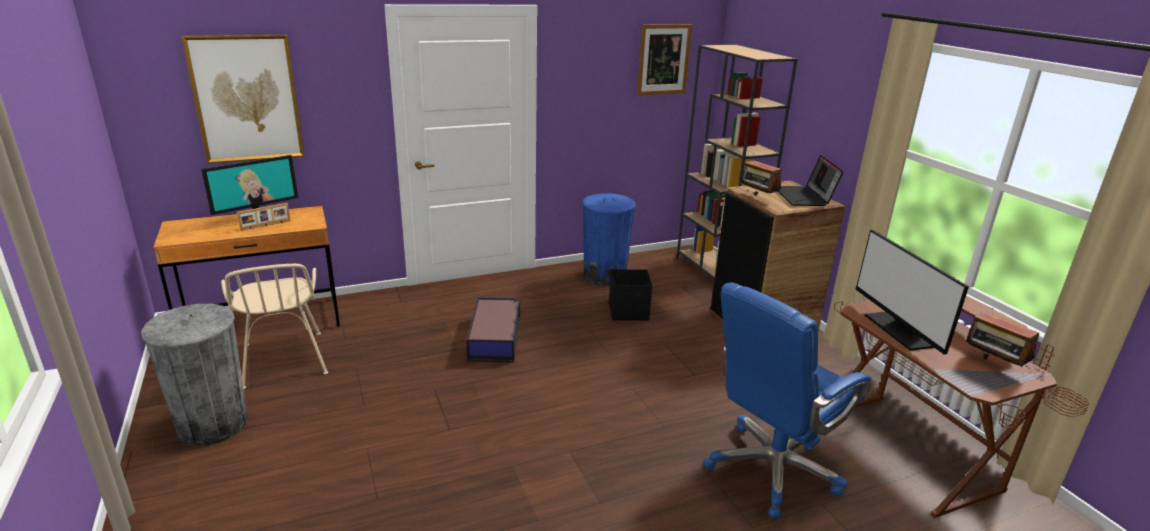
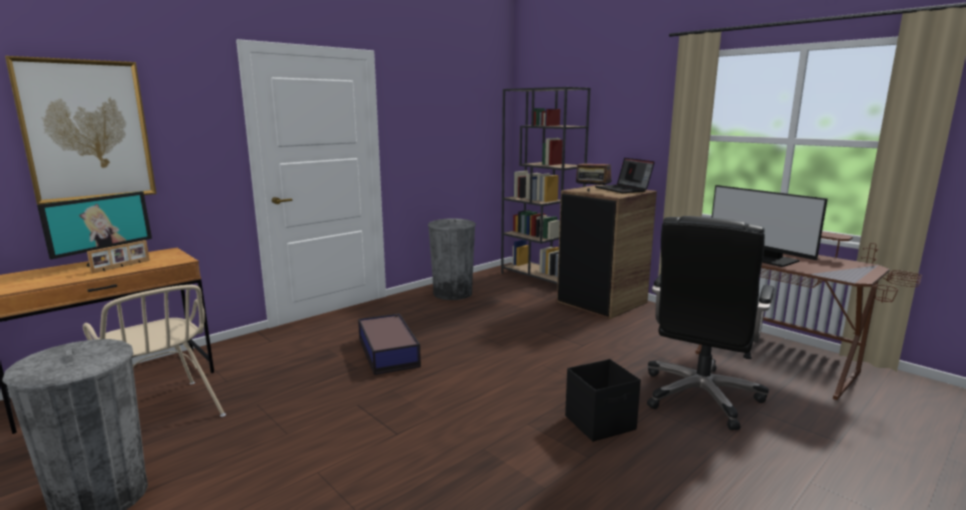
camera: 20 degrees left, 10 degrees down
(604, 276) = (452, 293): blue trash can -> grey trash can
(629, 312) = (493, 313): black storage box -> black storage box (601, 423)
(663, 59) = (473, 103): picture -> none
(772, 468) = (700, 395): blue office chair -> black office chair
(992, 365) = (841, 266): radio -> none

